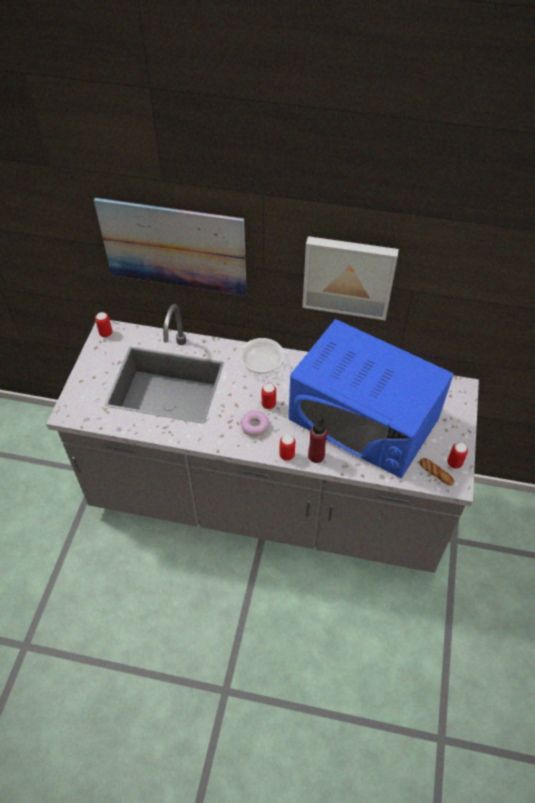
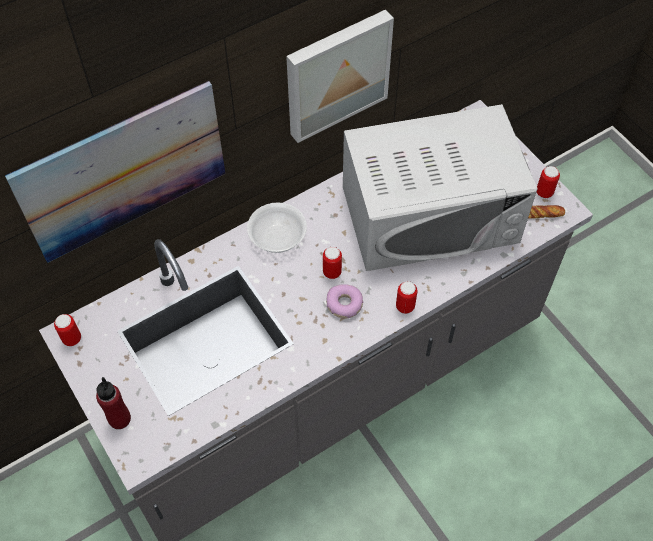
camera: 45 degrees left, 5 degrees up
(316, 456) = (430, 284): red bottle -> red bottle (119, 419)
(364, 419) = (430, 214): blue microwave -> white microwave

